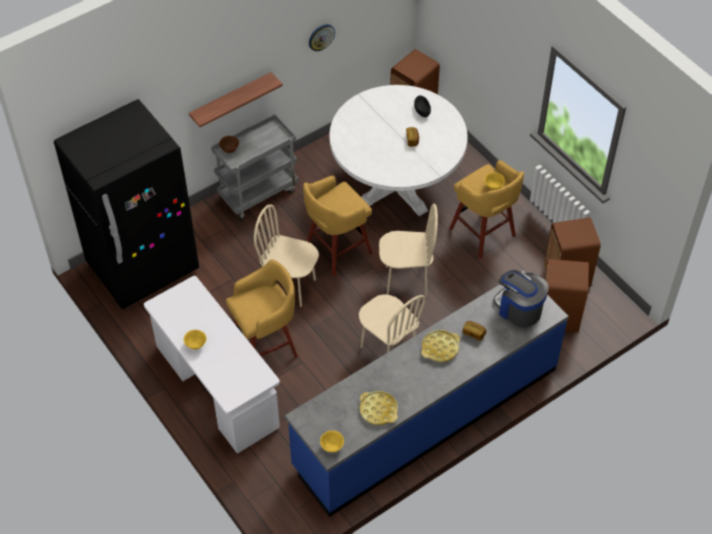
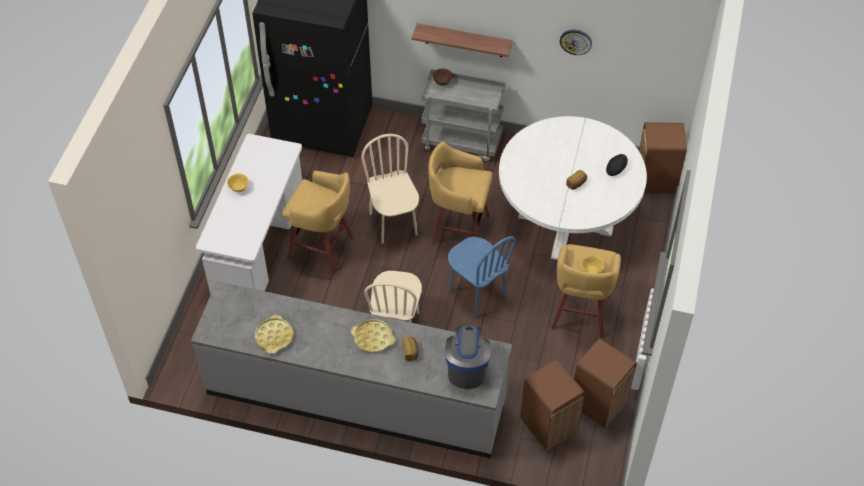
camera: 50 degrees right, 0 degrees up
(332, 447) = (213, 330): yellow bowl -> none
(406, 280) = (477, 293): beige chair -> blue chair
(426, 417) = (356, 396): blue counter -> grey counter

